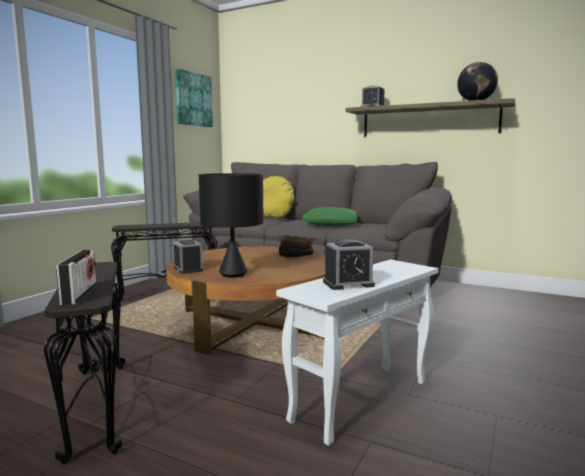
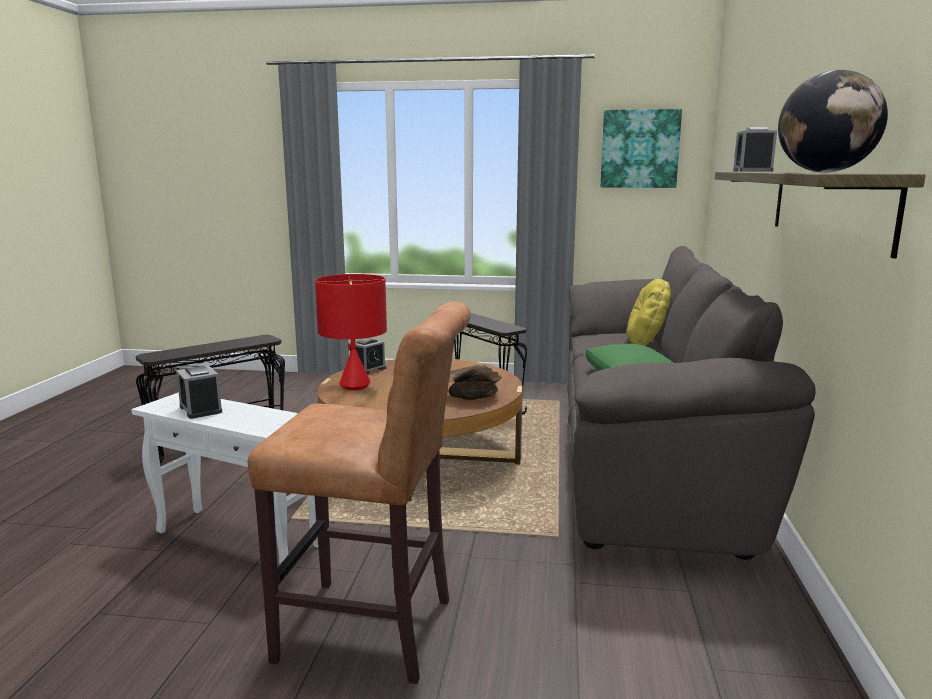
camera: 70 degrees right, 5 degrees up
(79, 294) = (175, 352): radio -> none
(233, 274) = (355, 386): black table lamp -> red table lamp
(497, 360) = (375, 632): none -> brown stool

